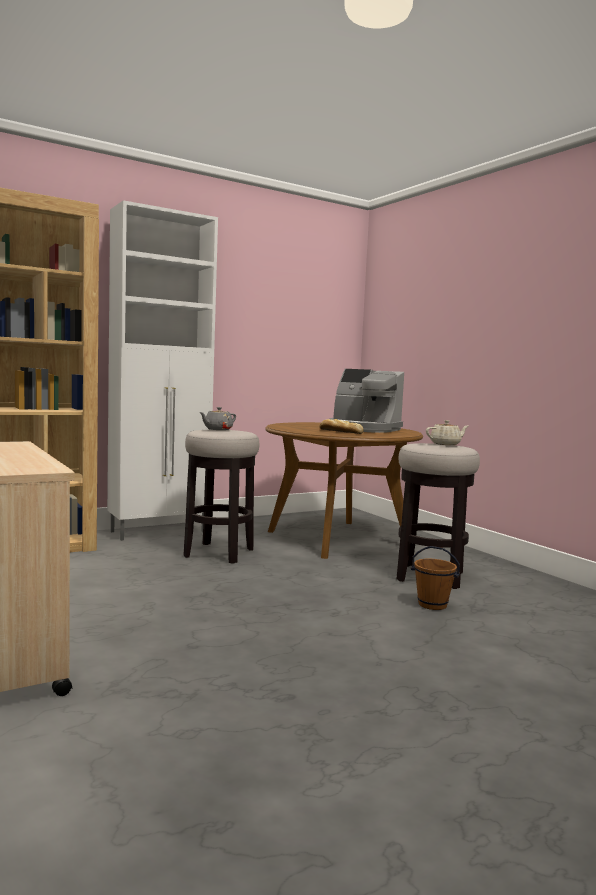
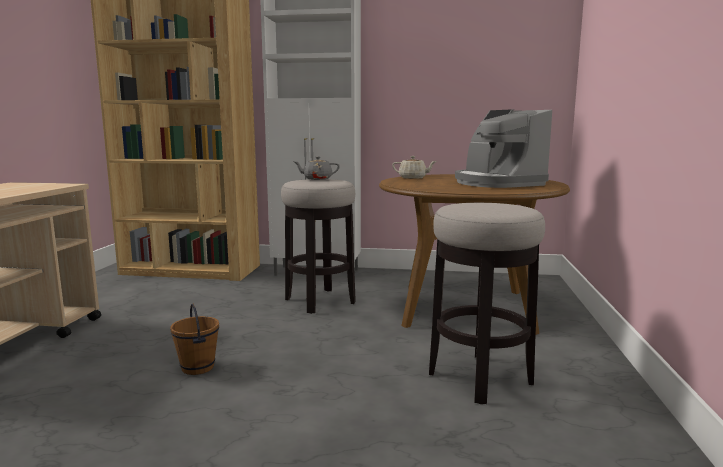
camera: 40 degrees right, 5 degrees up
(340, 431) = (444, 185): bread -> none
(432, 605) = (404, 415): brown bucket -> brown bucket (198, 368)
(446, 444) = (502, 205): beige teapot -> beige teapot (413, 178)

